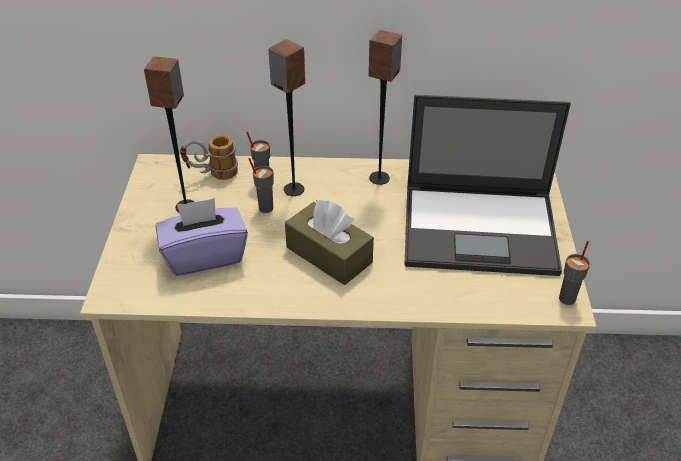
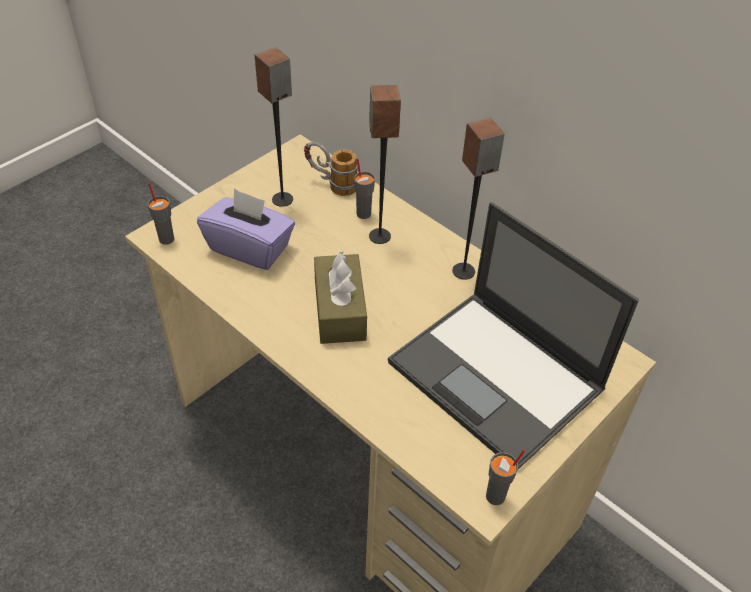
camera: 40 degrees right, 5 degrees up
(265, 207) = (339, 237): grey cup -> grey cup (166, 239)

